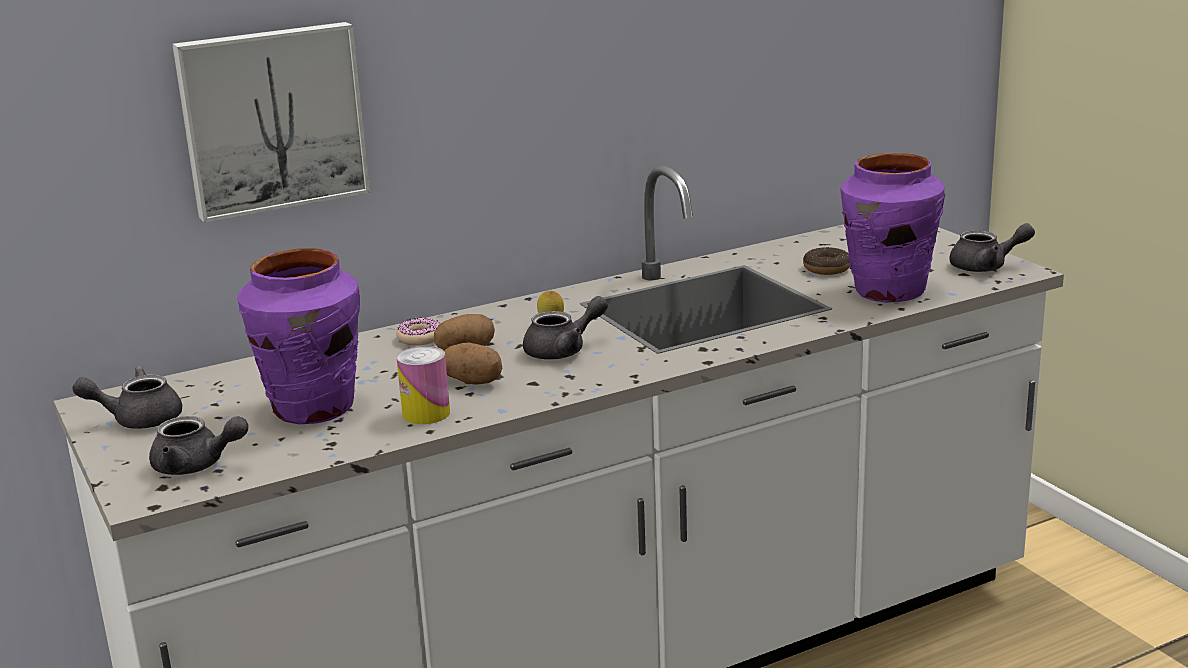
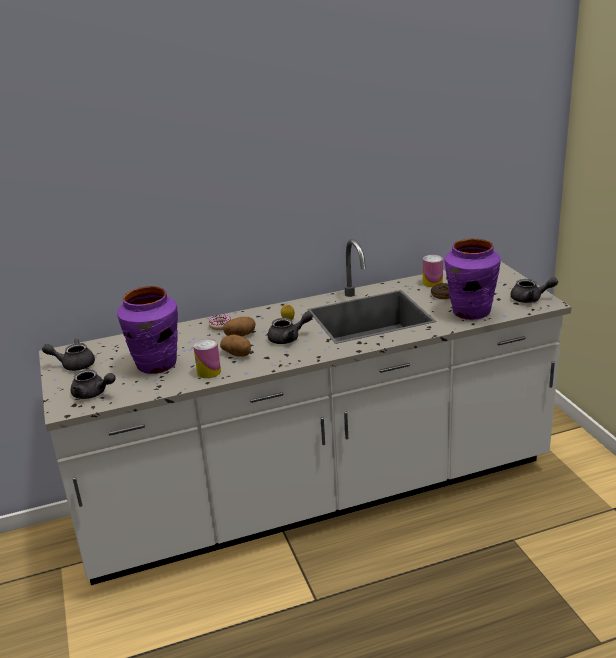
camera: 10 degrees right, 5 degrees up
(272, 119) = (146, 214): picture -> none
(798, 252) = (432, 283): none -> can

